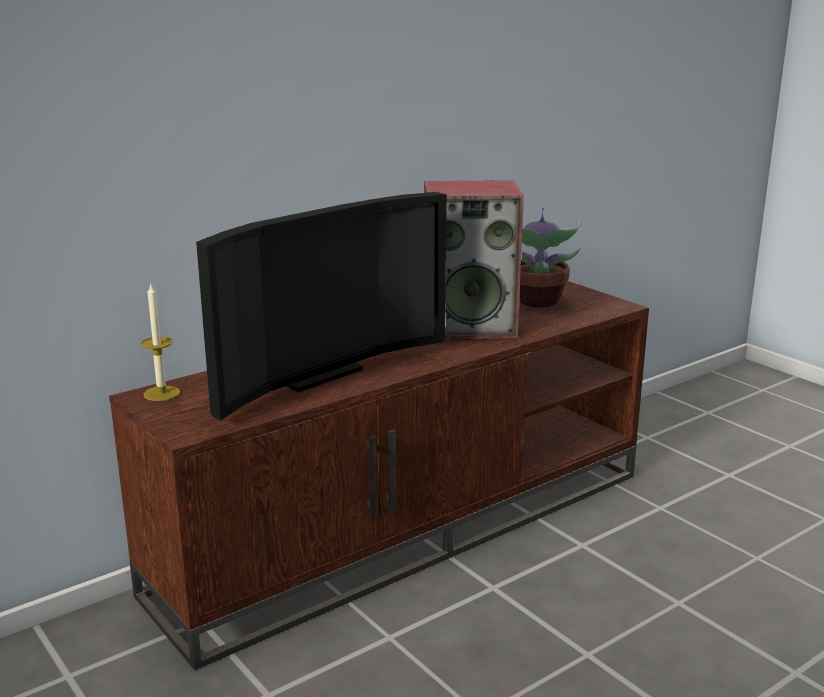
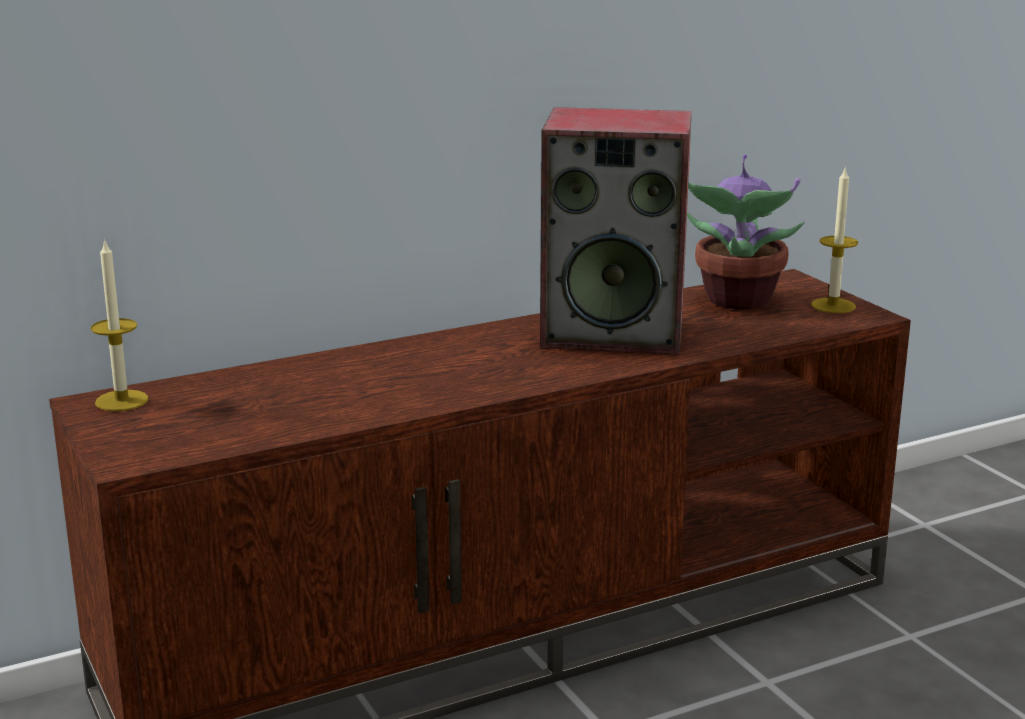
camera: 10 degrees right, 0 degrees up
(314, 374) = (350, 388): television -> none
(598, 301) = (833, 306): none -> candle

